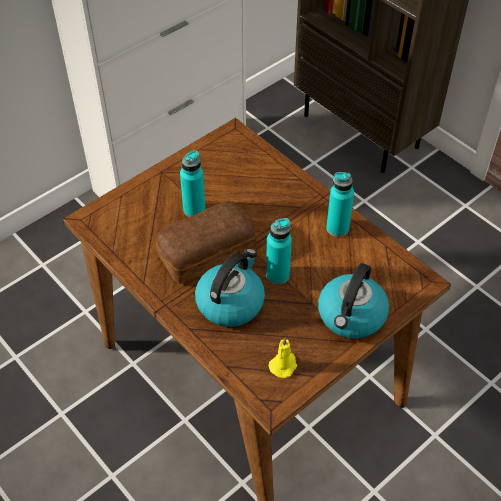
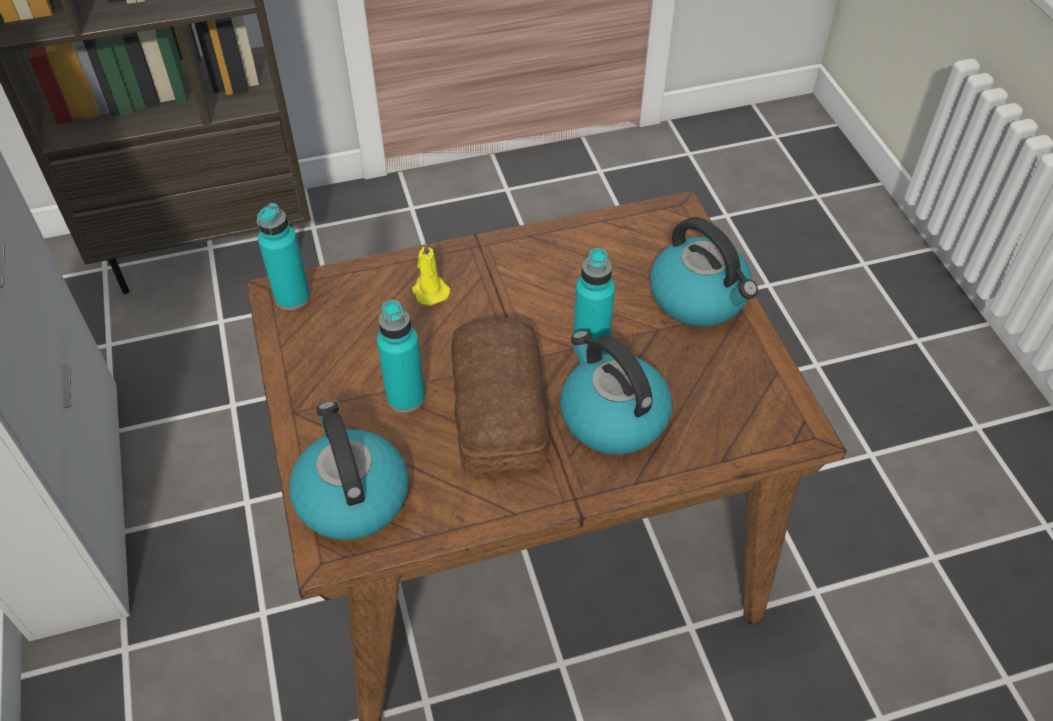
camera: 65 degrees left, 0 degrees up
(122, 214) = (351, 496): none -> kettle
(284, 365) = (747, 396): yellow candle -> yellow candle (429, 291)
(337, 228) = (544, 254): turquoise bottle -> turquoise bottle (292, 297)

